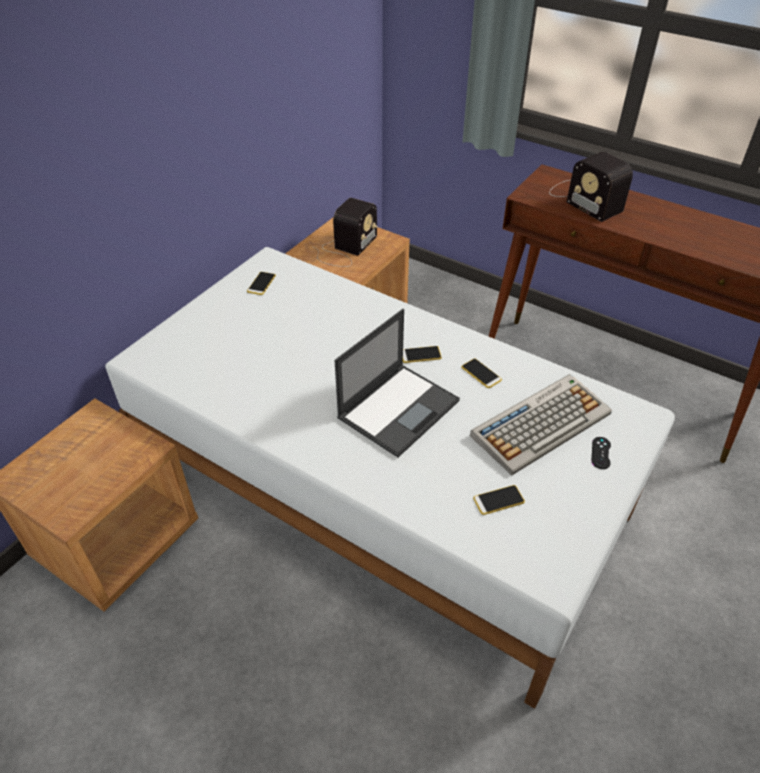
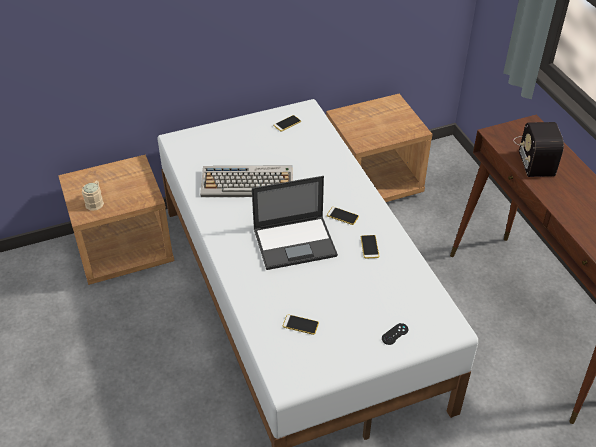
camera: 35 degrees right, 0 degrees up
(73, 490) = (95, 201): none -> beige mug
(345, 249) = (378, 122): radio -> none
(541, 423) = (375, 296): keyboard -> keyboard (248, 182)

